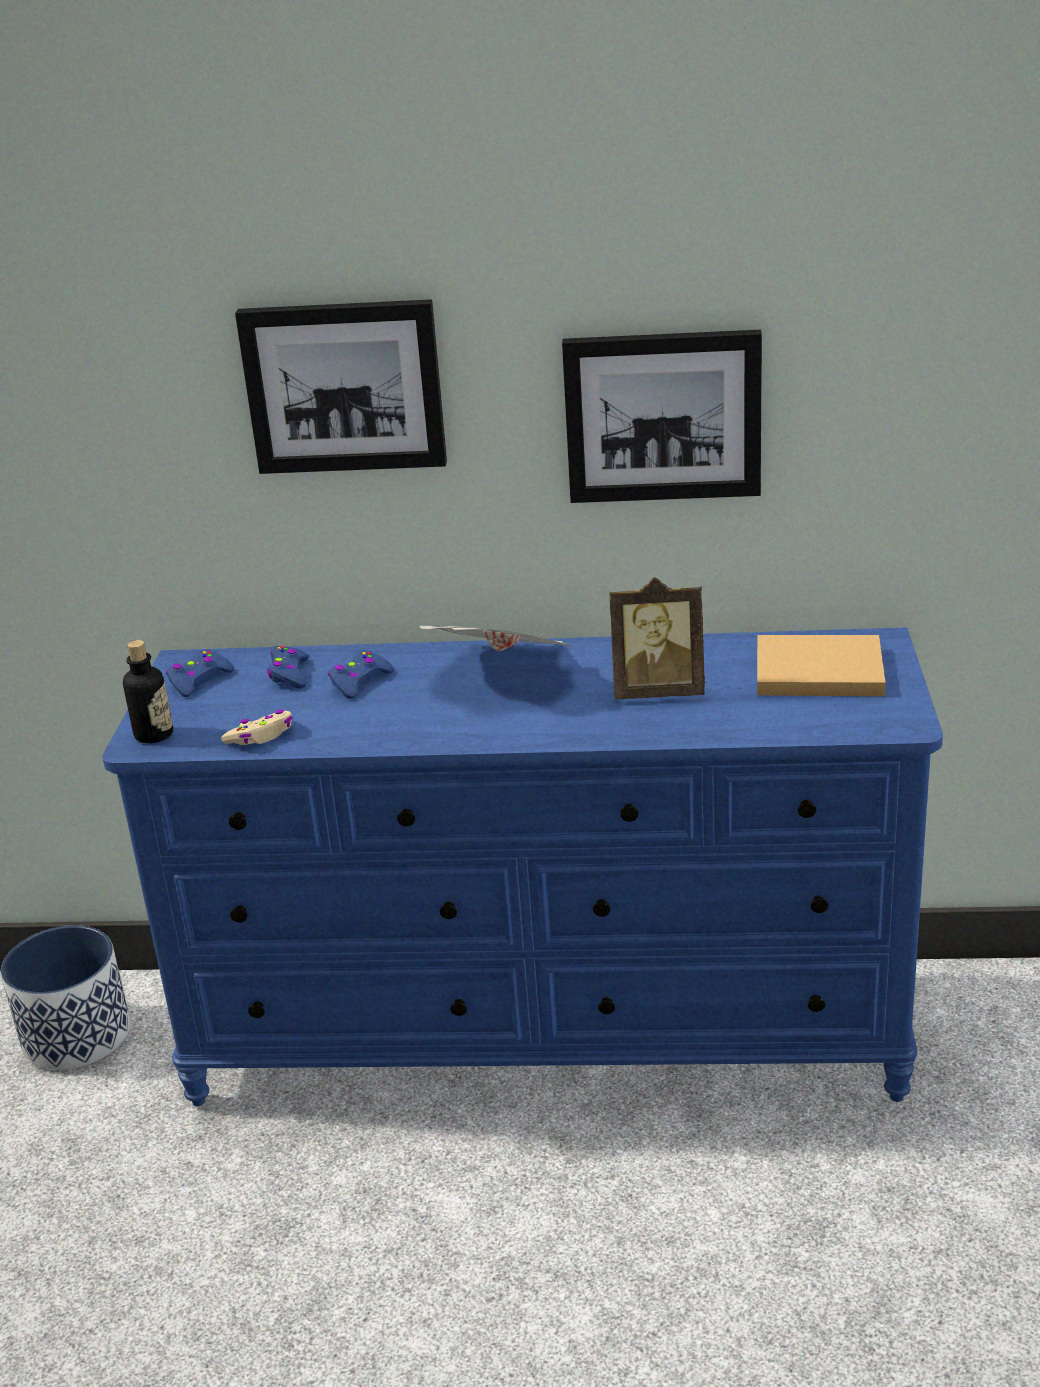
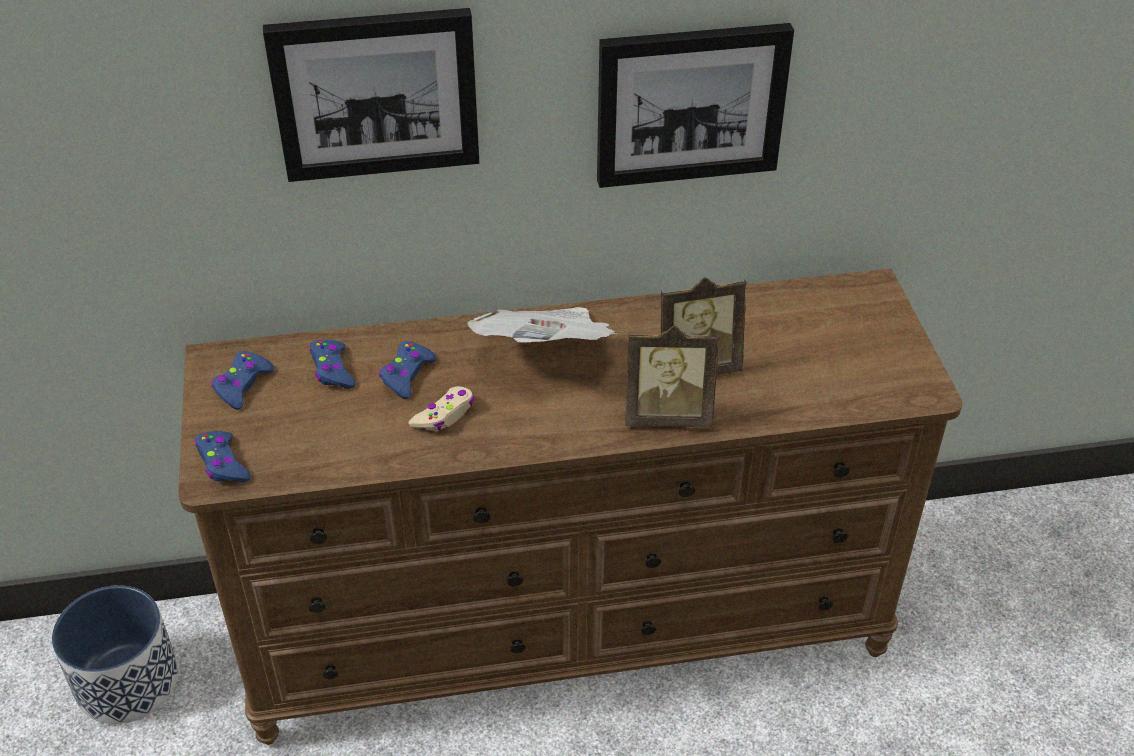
camera: 15 degrees left, 15 degrees up
(154, 735) = (223, 464): bottle -> blue game controller
(261, 736) = (334, 457): beige game controller -> beige game controller (445, 415)
(549, 1037) = (569, 628): blue dresser -> brown dresser
(611, 726) = (667, 415): none -> picture frame
(814, 671) = (827, 330): beige book -> none

